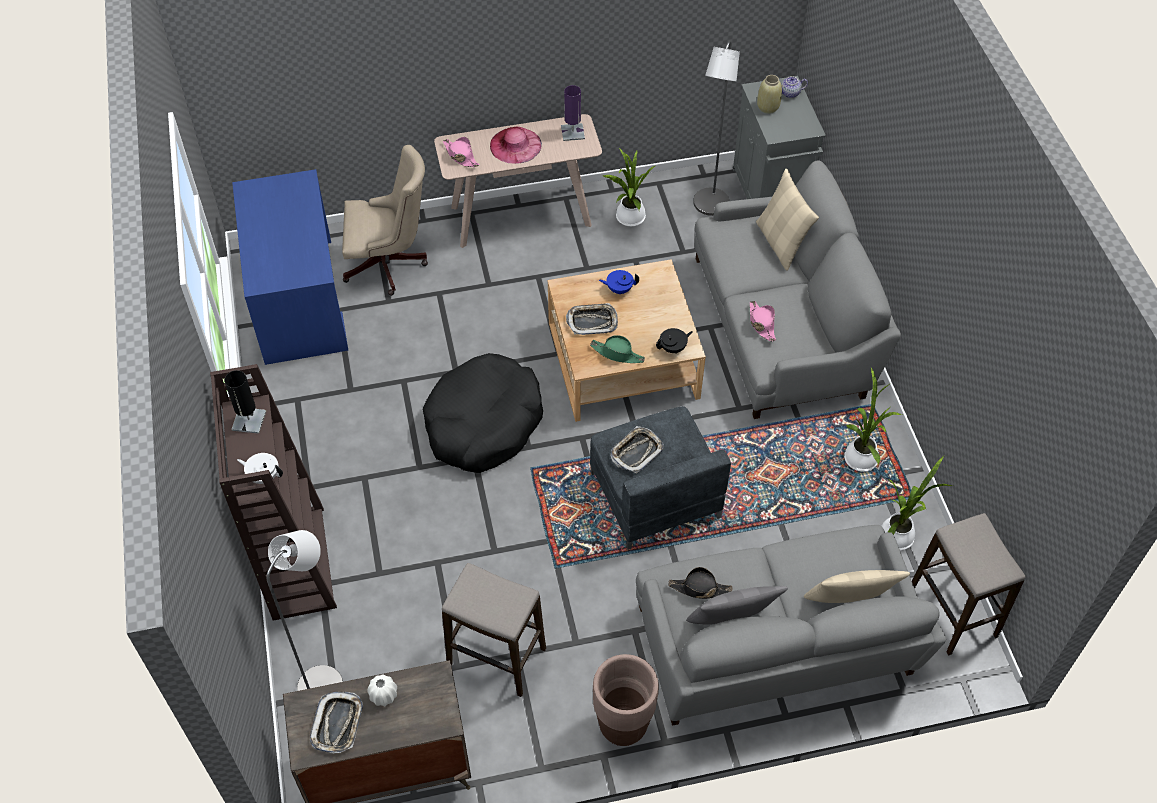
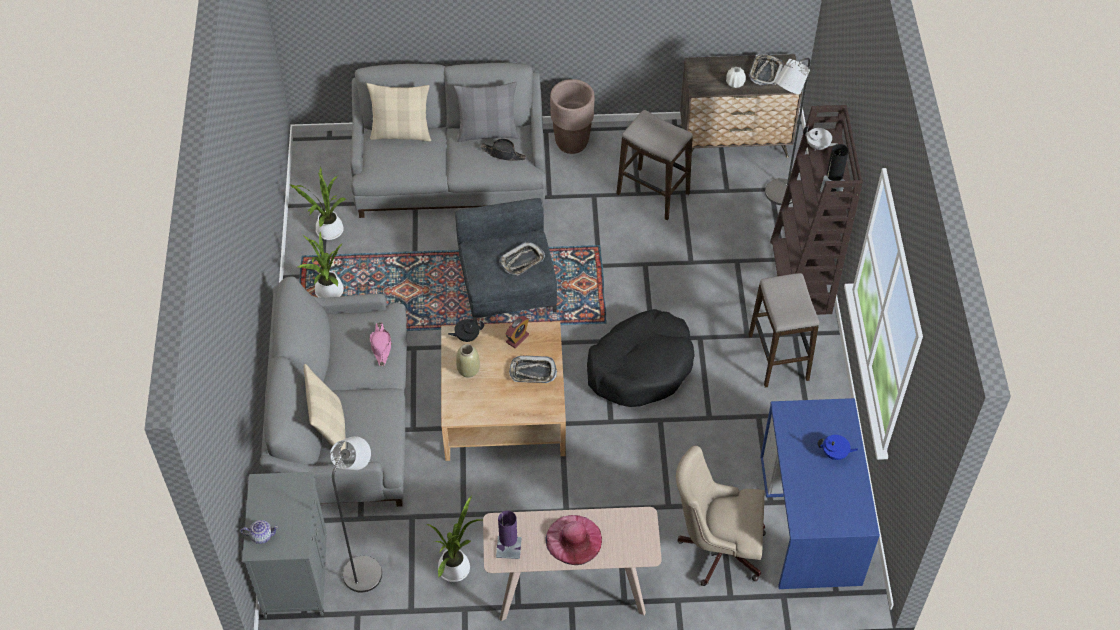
camera: 170 degrees left, 0 degrees up
(460, 156) = (634, 534): pink hat -> none
(617, 354) = (517, 338): green hat -> alarm clock
(619, 289) = (500, 401): blue teapot -> blue teapot (835, 454)
(767, 107) = (294, 519): beige vase -> beige vase (468, 369)
(952, 612) = (314, 176): stool -> stool (778, 357)

